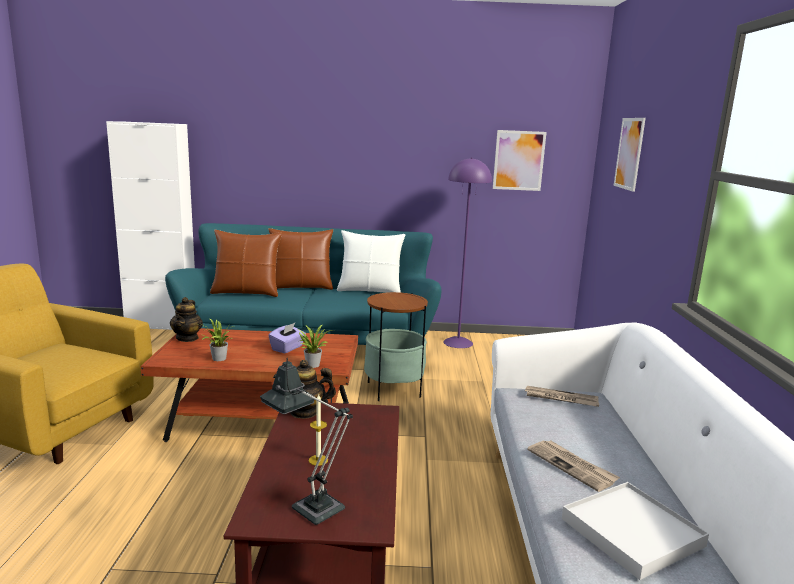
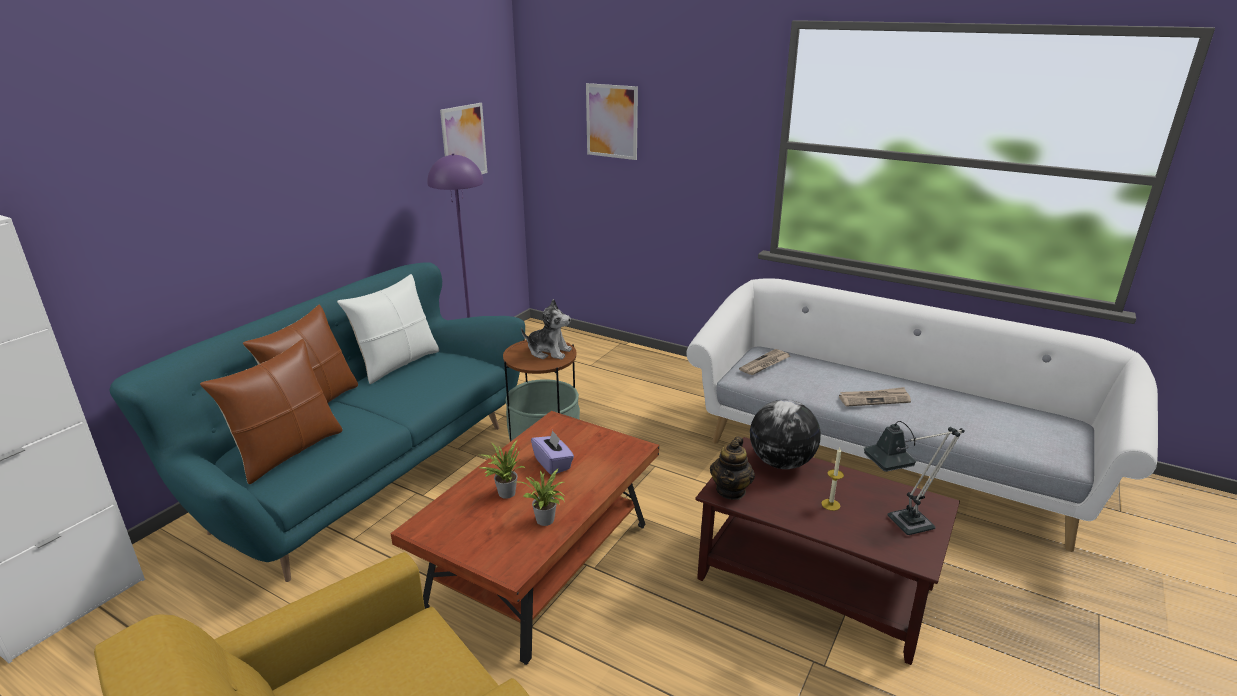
camera: 60 degrees left, 10 degrees up
(187, 338) = (444, 535): teapot -> none
(312, 364) = (615, 458): potted plant -> potted plant (504, 492)
(369, 427) = (781, 463): none -> globe
(404, 302) = (549, 351): none -> plush toy
(632, 532) = (957, 410): white tray -> none

